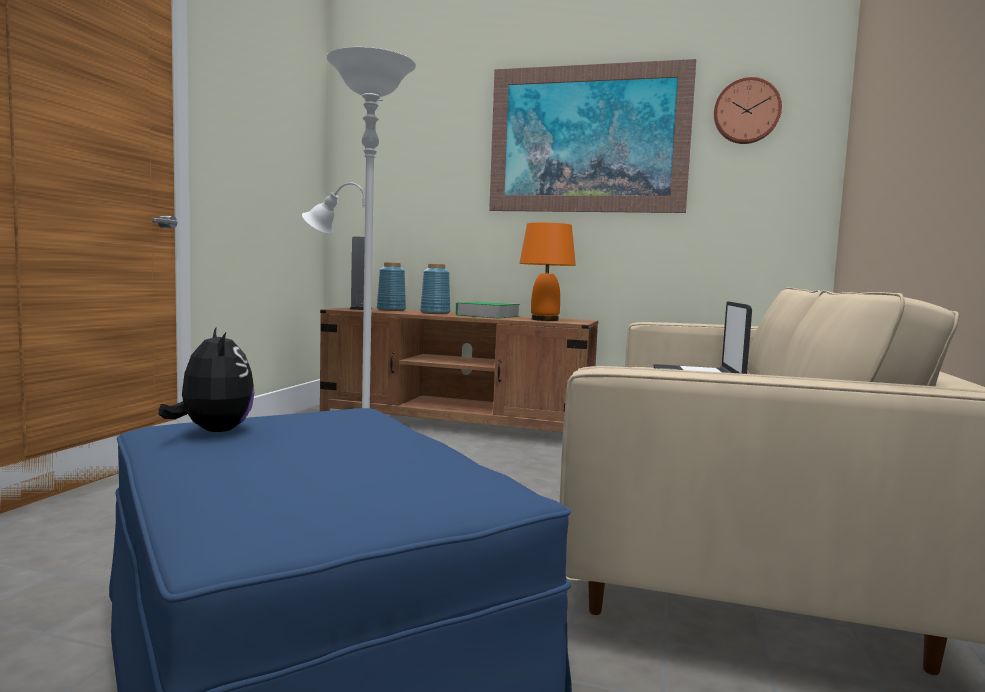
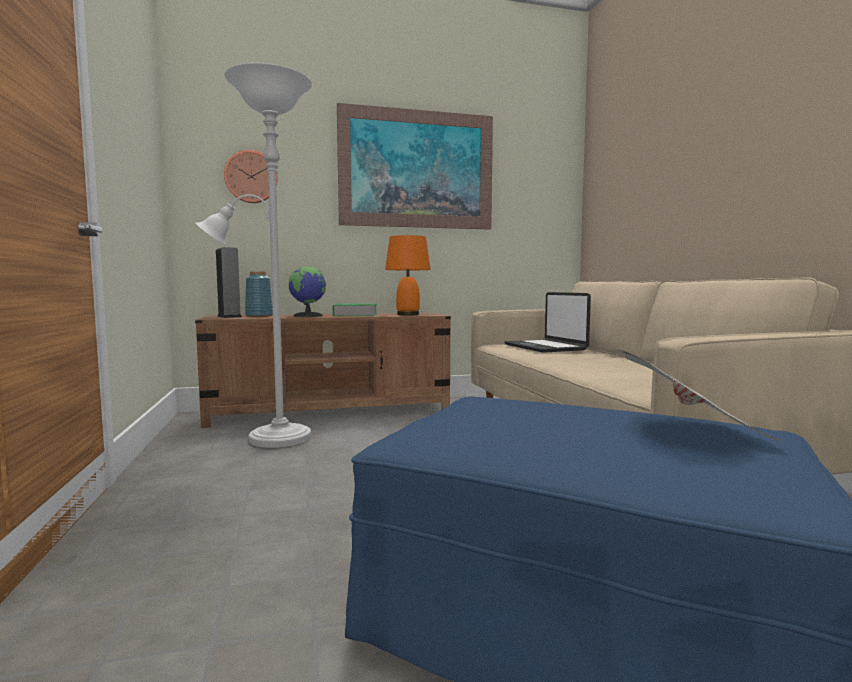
camera: 30 degrees left, 0 degrees up
(213, 431) = (488, 433): plush toy -> none
(380, 469) = (693, 432): none -> newspaper
(435, 313) = (308, 315): blue vase -> globe
(746, 111) = (525, 158): wall clock -> wall clock (251, 177)

